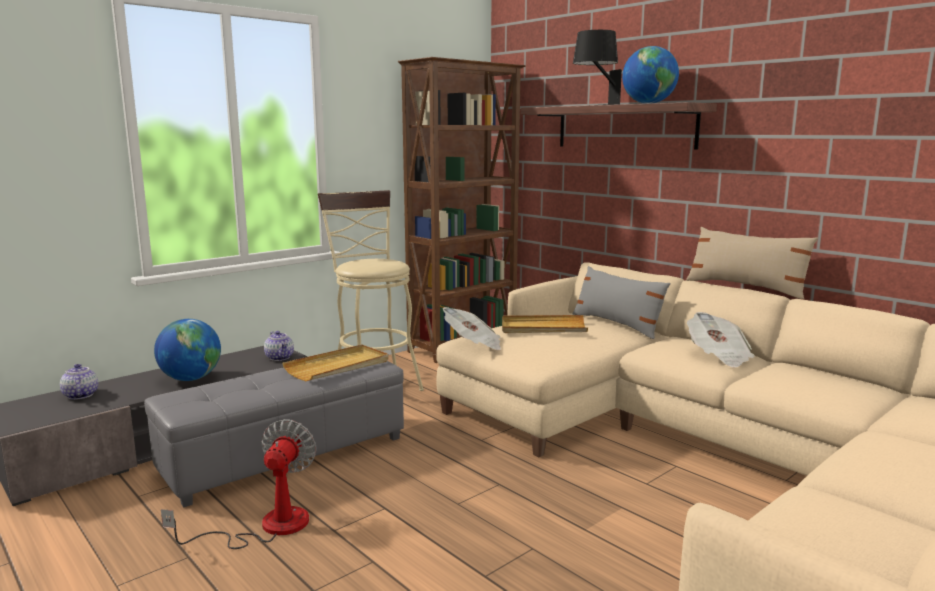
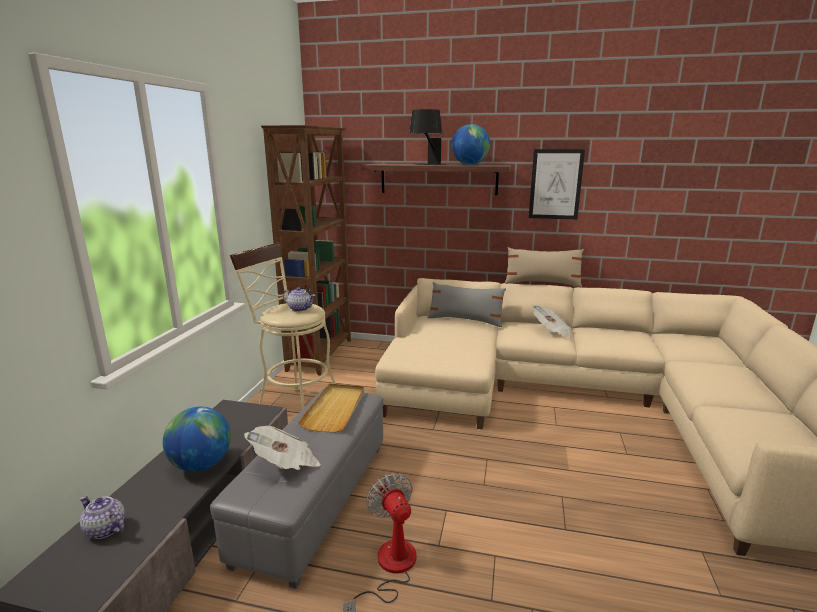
camera: 35 degrees left, 5 degrees up
(280, 357) = (251, 414): teapot -> teapot (300, 309)
(473, 344) = (409, 360): newspaper -> newspaper (285, 464)
(543, 328) = (432, 334): beige tray -> none
(781, 132) = (555, 184): none -> picture

